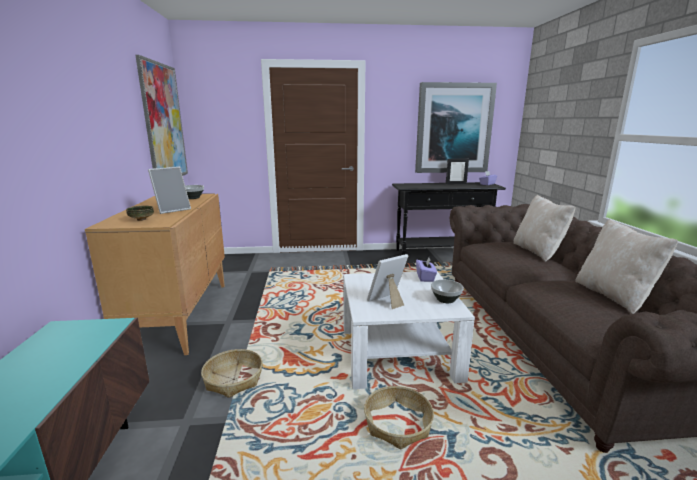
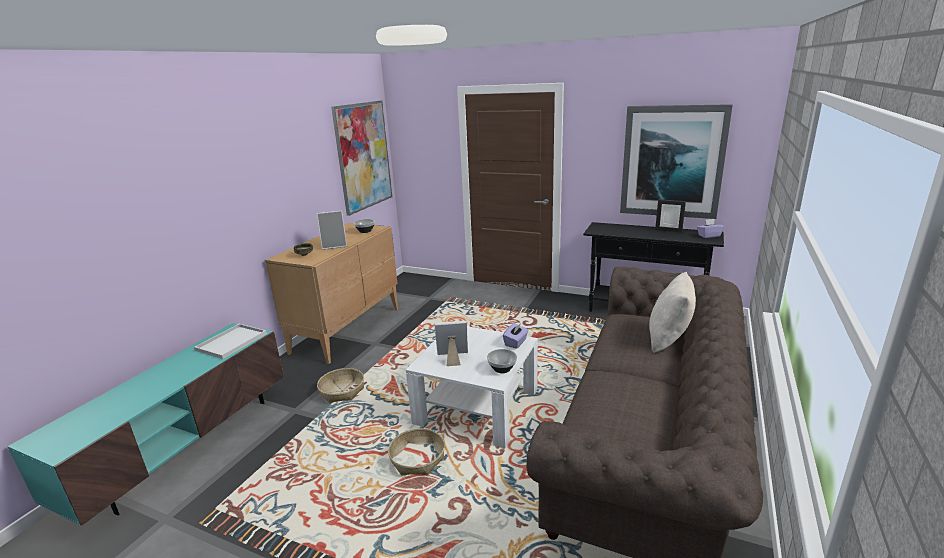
camera: 30 degrees right, 5 degrees up
(75, 342) = (232, 341): none -> white tray
(614, 296) = (657, 407): beige pillow -> none

